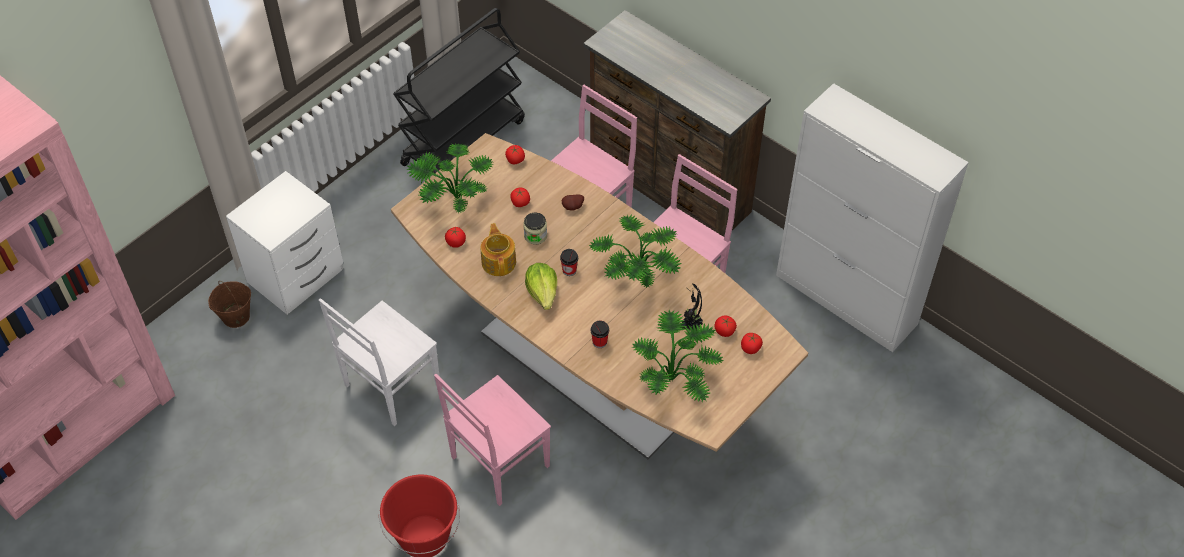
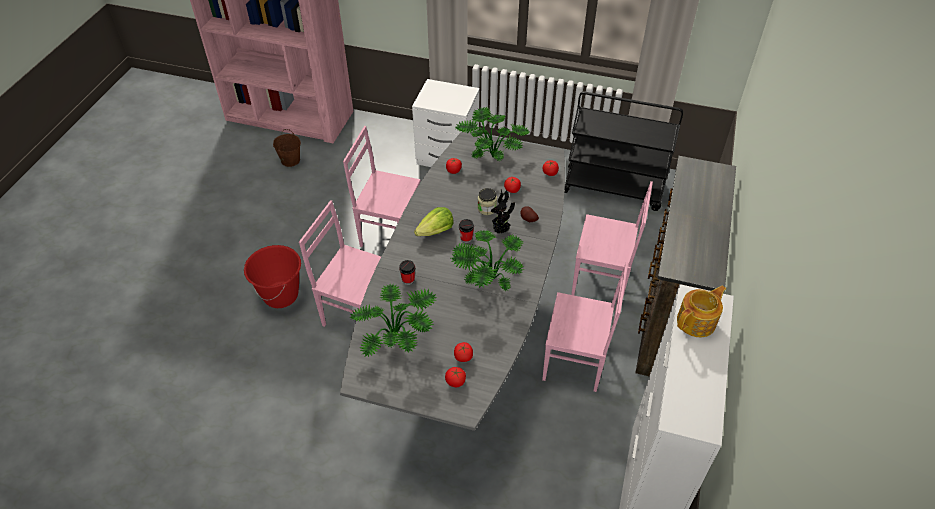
camera: 65 degrees right, 5 degrees down
(235, 317) = (401, 144): brown bucket -> brown bucket (290, 160)
(390, 385) = (390, 232): white chair -> pink chair
(499, 261) = (450, 198): teapot -> teapot (697, 321)
(591, 365) = (467, 333): brown dining table -> grey dining table
(691, 326) = (455, 332): potted plant -> potted plant (501, 231)

